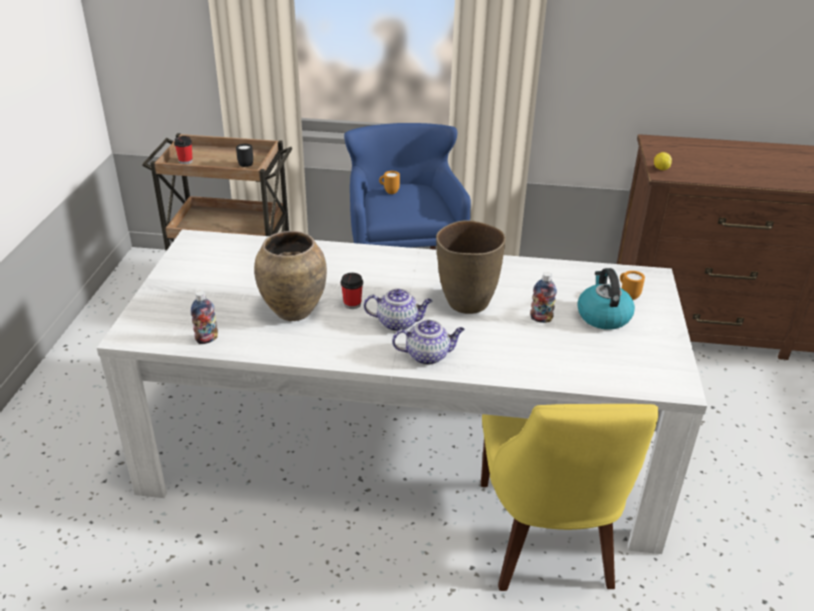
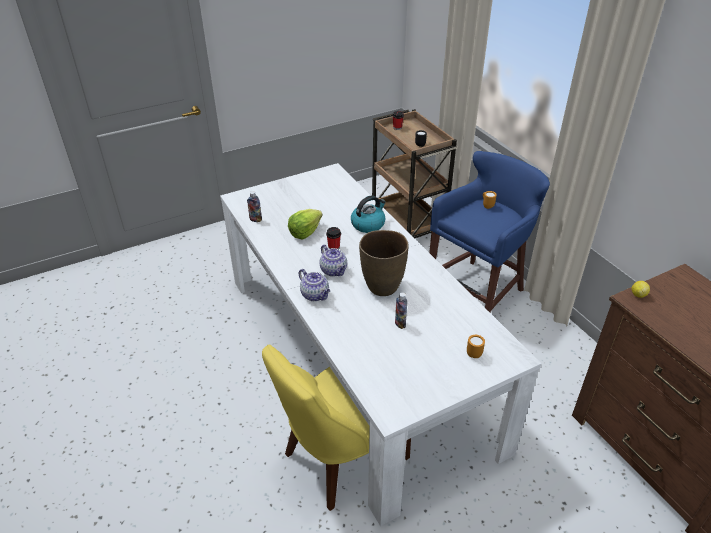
camera: 55 degrees right, 5 degrees up
(293, 312) = (305, 232): brown vase -> lettuce
(603, 316) = (435, 350): kettle -> kettle (368, 224)

